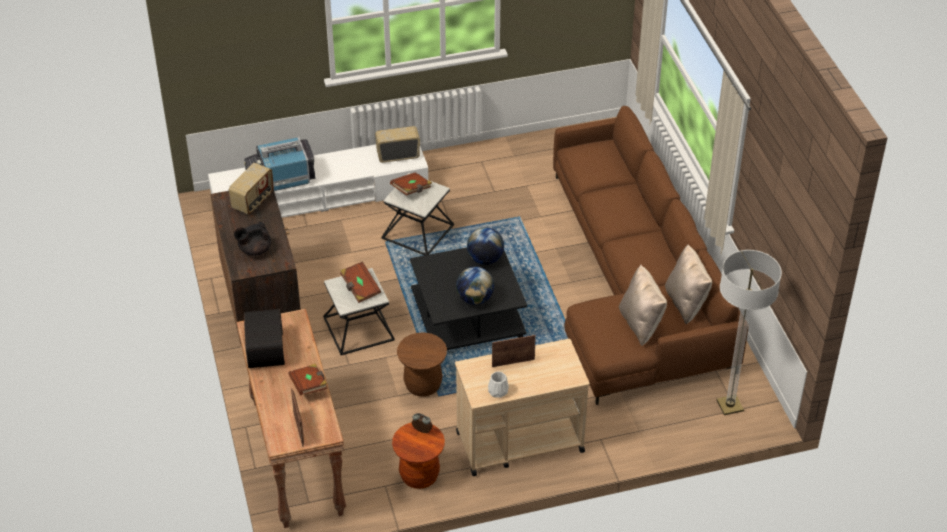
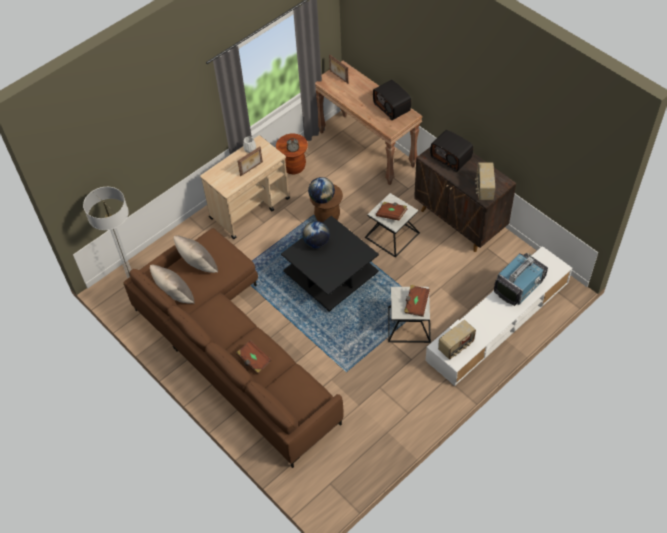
camera: 155 degrees right, 10 degrees up
(254, 250) = (451, 157): black teapot -> radio
(309, 386) = (351, 99): brown book -> brown book (254, 360)
(485, 259) = (328, 274): globe -> globe (322, 198)

